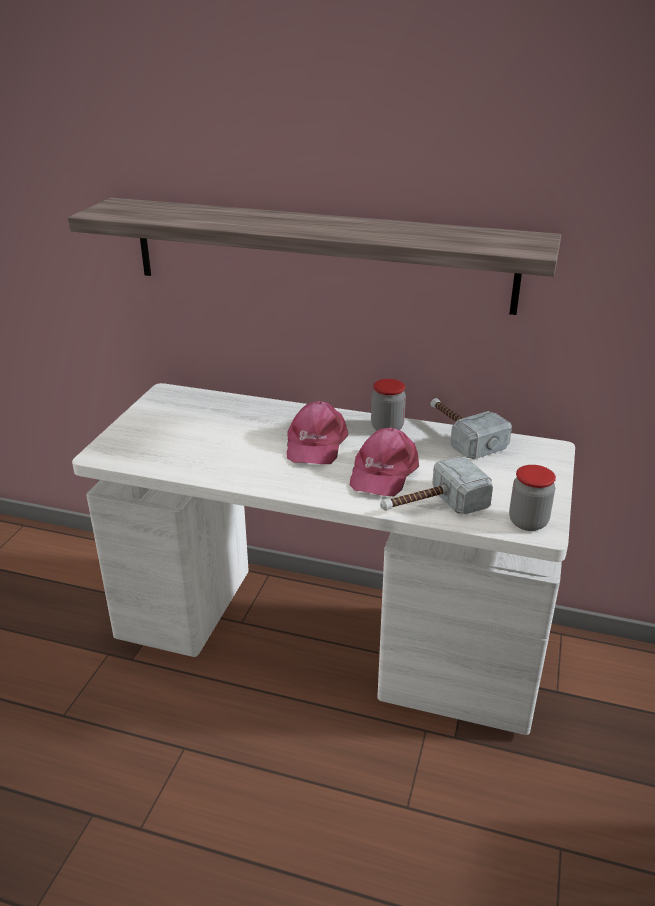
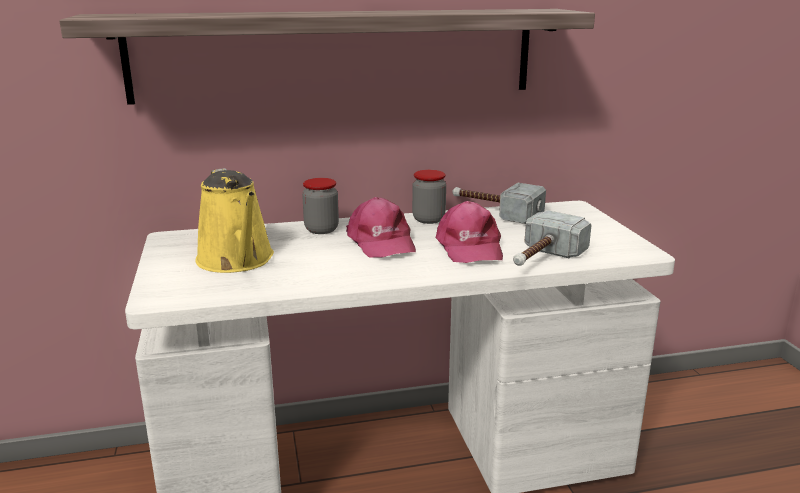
camera: 30 degrees left, 10 degrees down
(187, 432) = (237, 261): none -> yellow watering can
(528, 522) = (626, 251): jar -> jar (321, 229)

